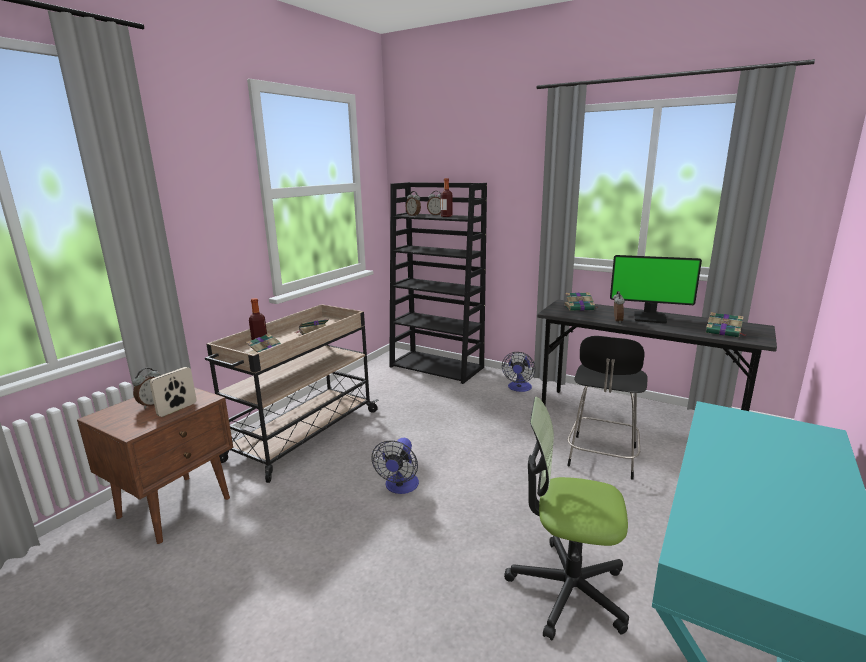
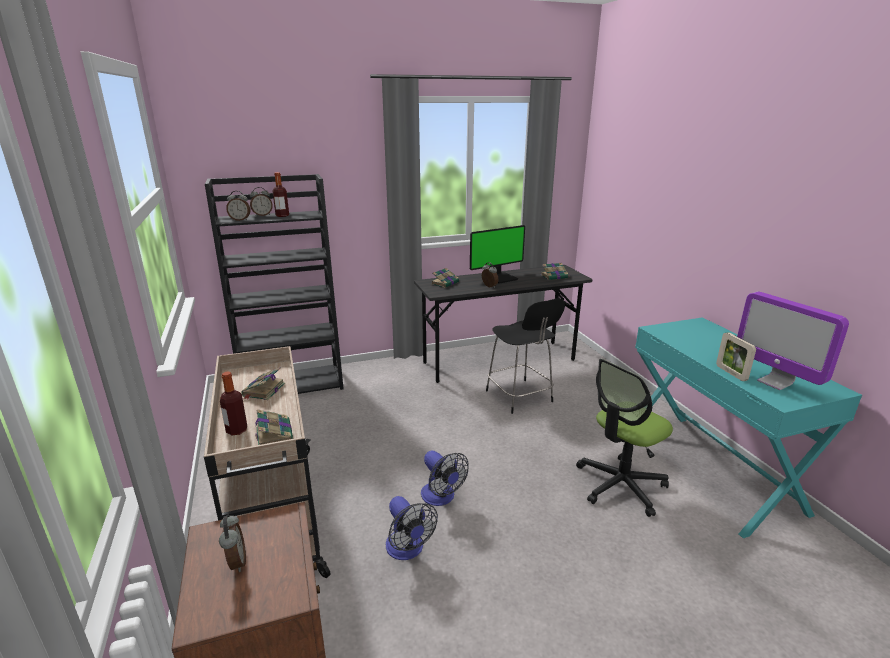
camera: 50 degrees left, 5 degrees up
(177, 409) = (284, 544): picture frame -> picture frame (731, 373)
(519, 388) = (393, 372): fan -> fan (407, 550)
(751, 535) = (775, 382): none -> monitor

